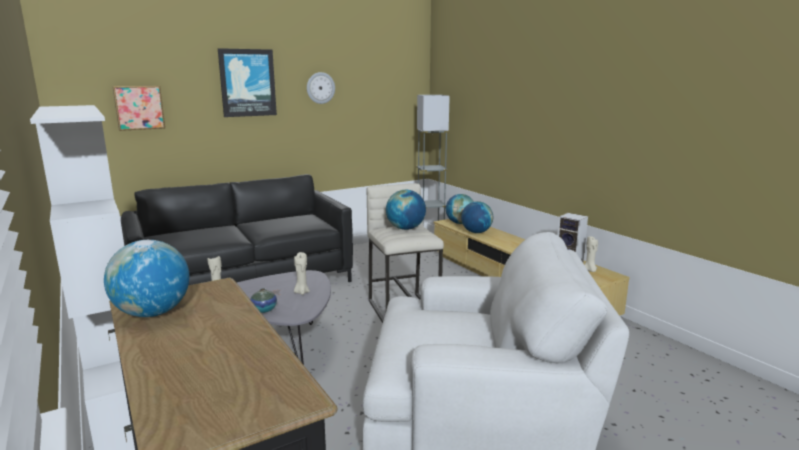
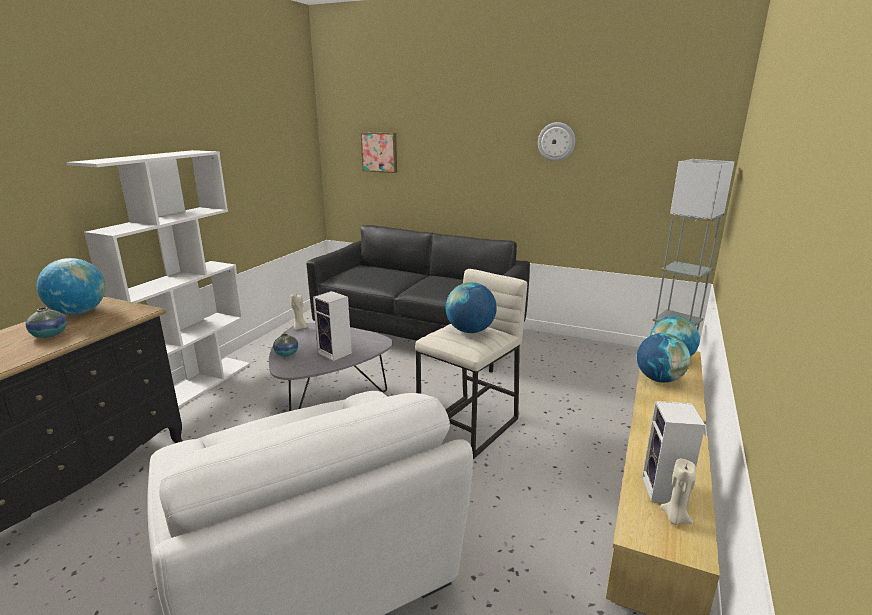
camera: 55 degrees right, 5 degrees up
(208, 329) = (49, 335): none -> vase
(247, 83) = (473, 132): picture -> none
(301, 292) = (336, 353): beige candle -> speaker

